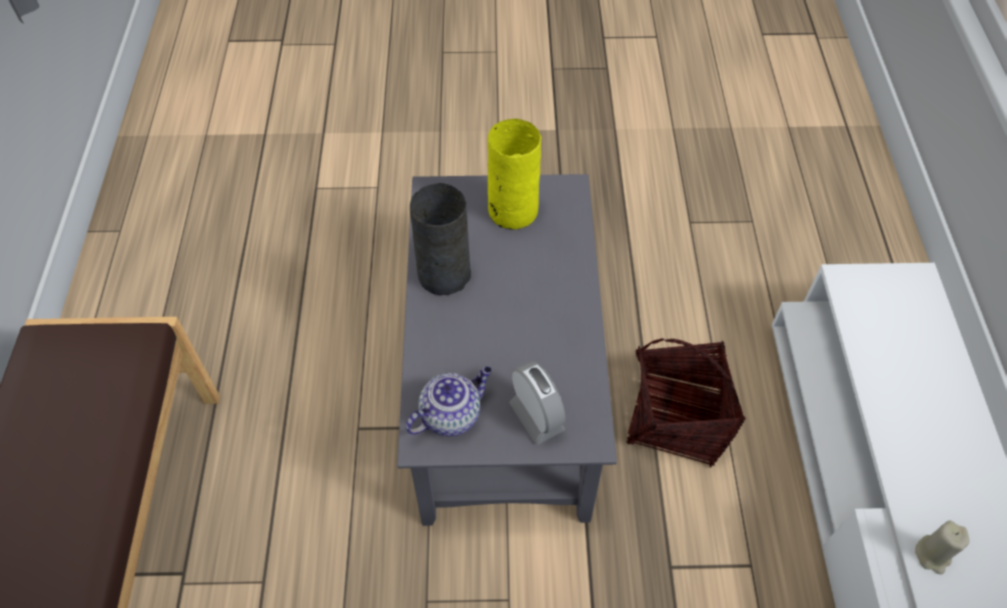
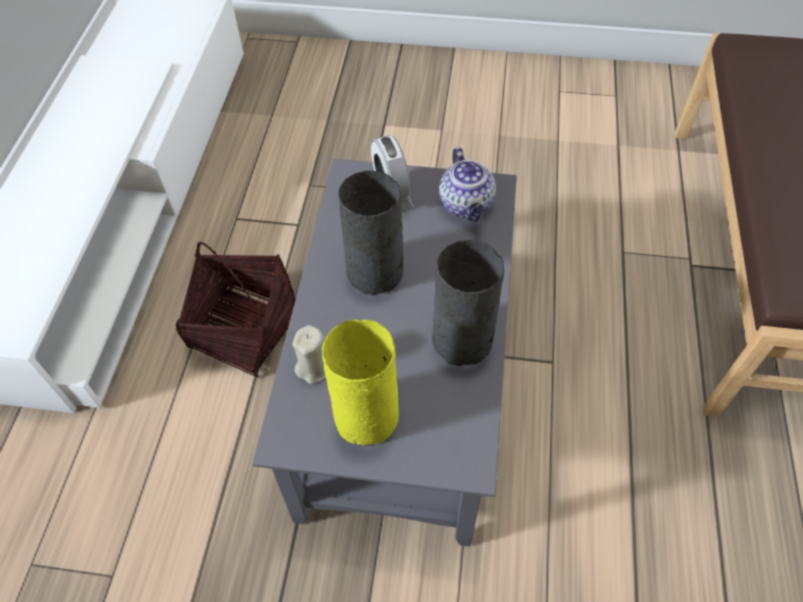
camera: 170 degrees left, 0 degrees up
(451, 414) = (467, 205): teapot -> teapot turned 75 degrees counterclockwise
(532, 325) = (376, 273): none -> grey vase
(932, 555) = (119, 124): beige candle -> beige candle (314, 367)

